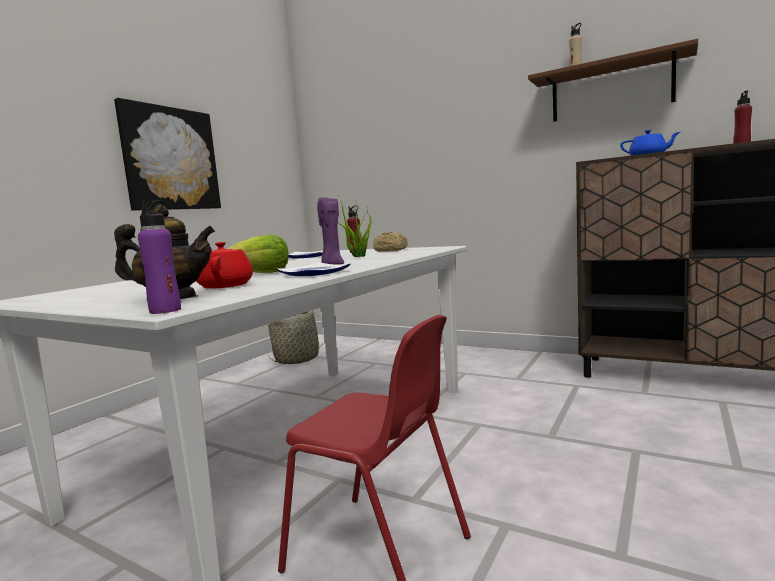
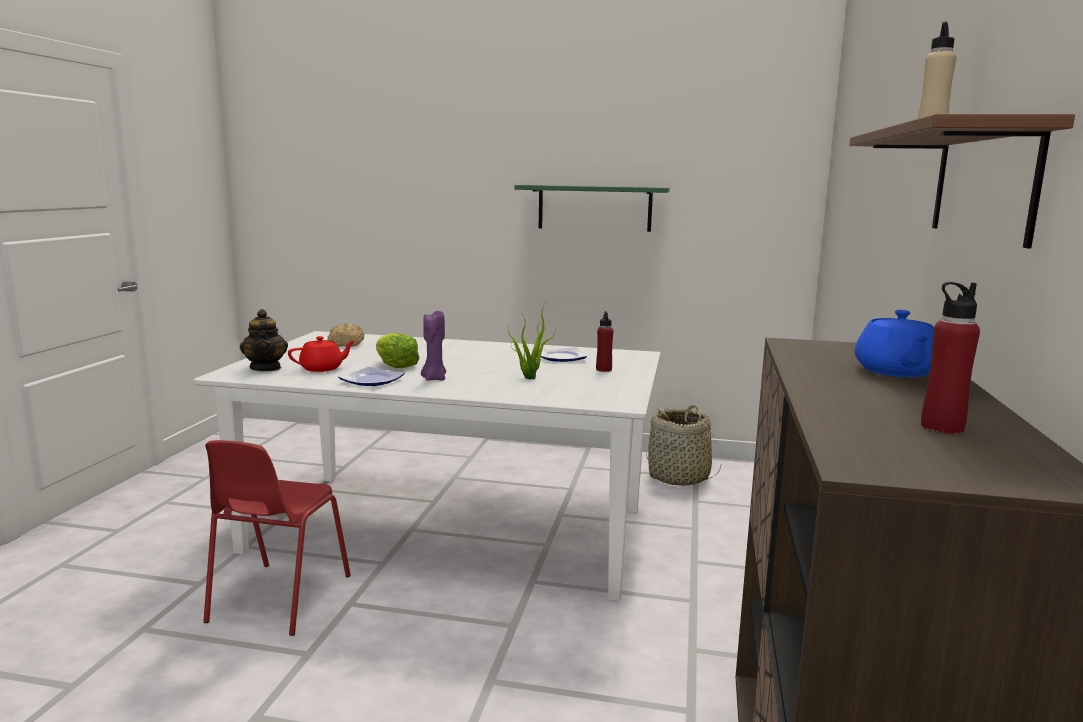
camera: 70 degrees right, 5 degrees up
(165, 310) = (219, 375): purple bottle -> none
(170, 159) = (594, 208): picture -> green shelf
(391, 250) = (605, 383): bread -> bread (345, 344)

